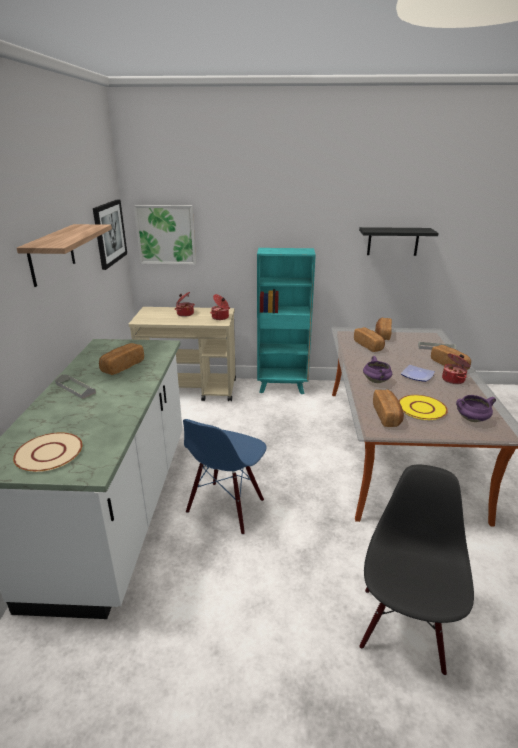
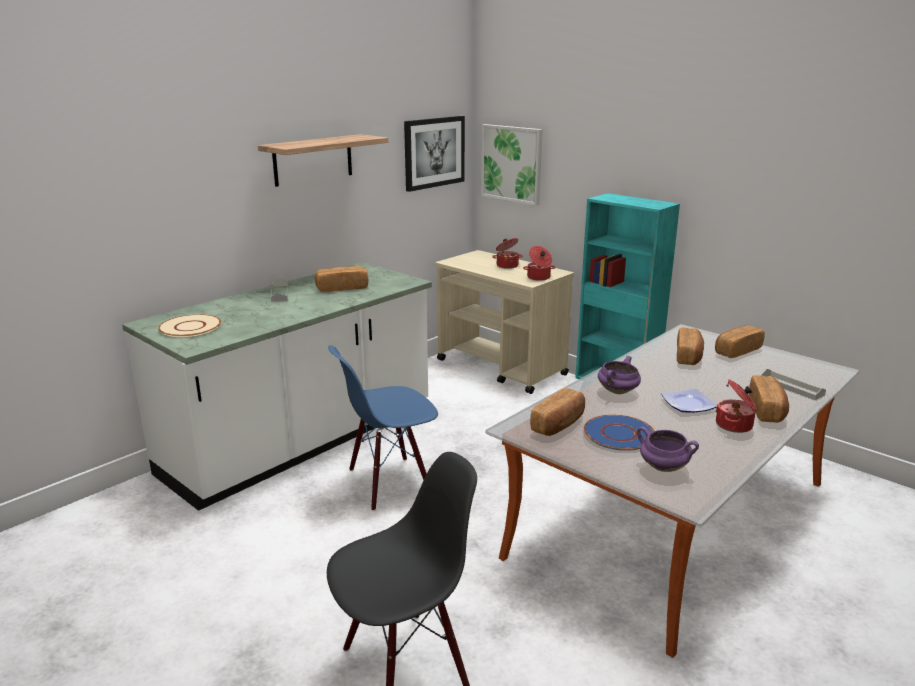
camera: 40 degrees right, 5 degrees down
(393, 241) = (805, 209): black shelf -> none
(422, 408) = (619, 434): yellow plate -> blue plate

